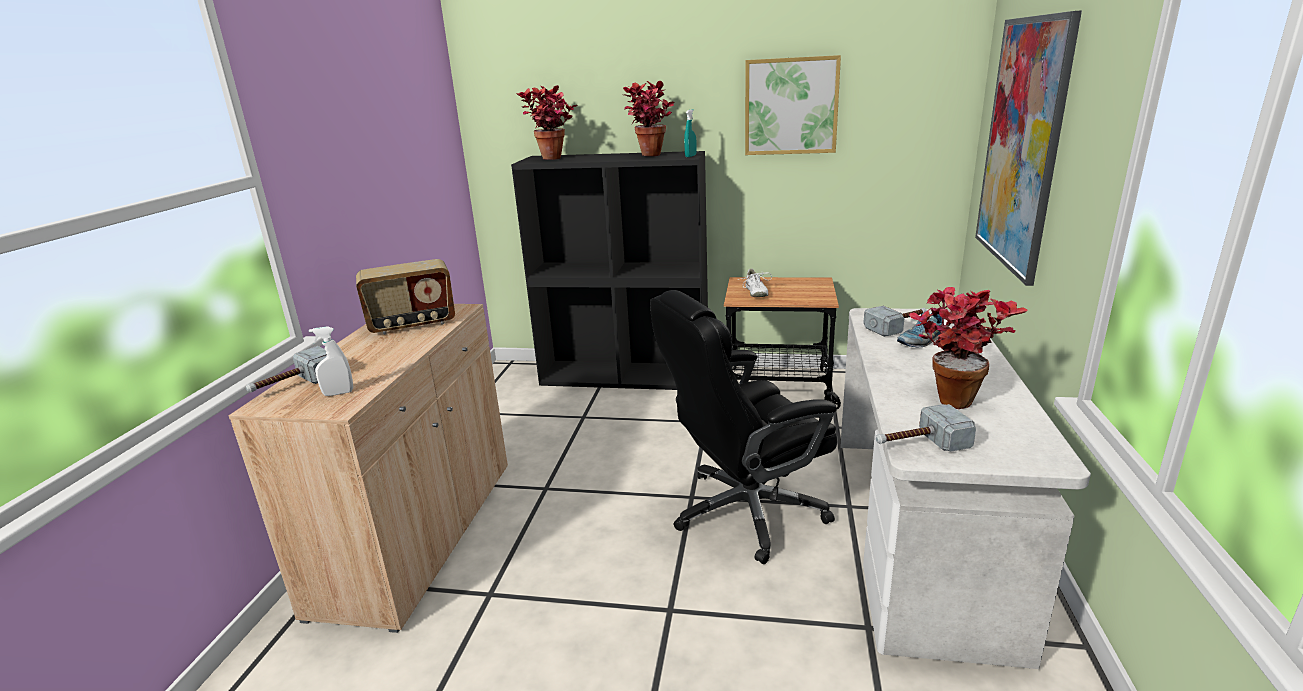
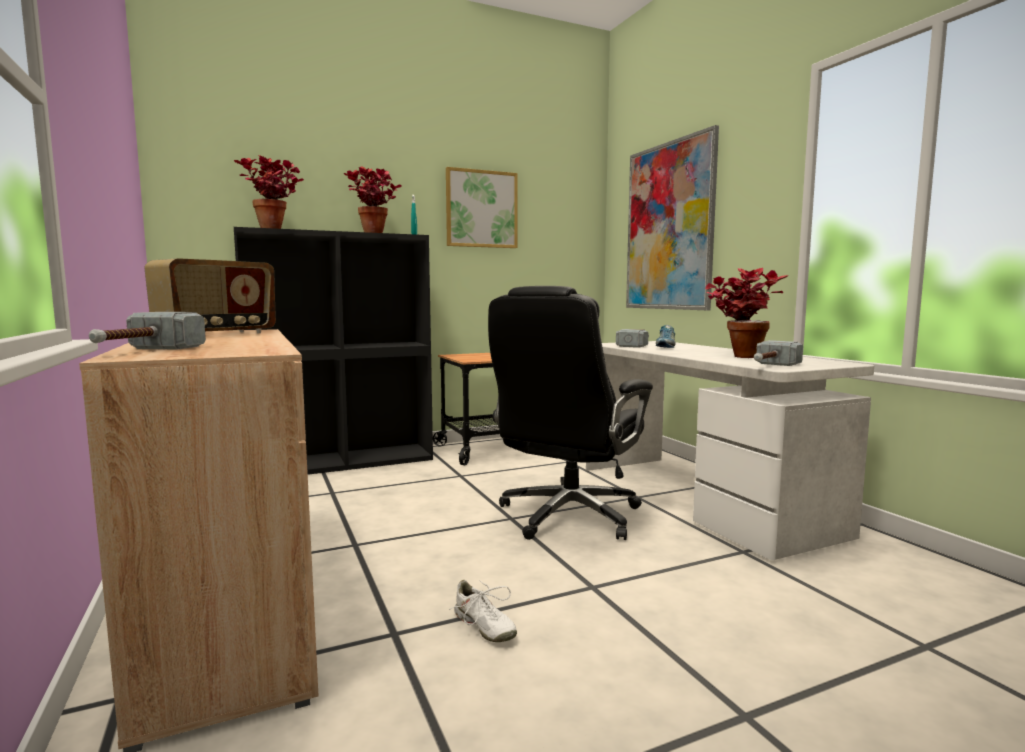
camera: 35 degrees left, 15 degrees down
(338, 393) = (235, 349): white spray bottle -> none
(755, 292) = (477, 357): white shoe -> white shoe (483, 627)

